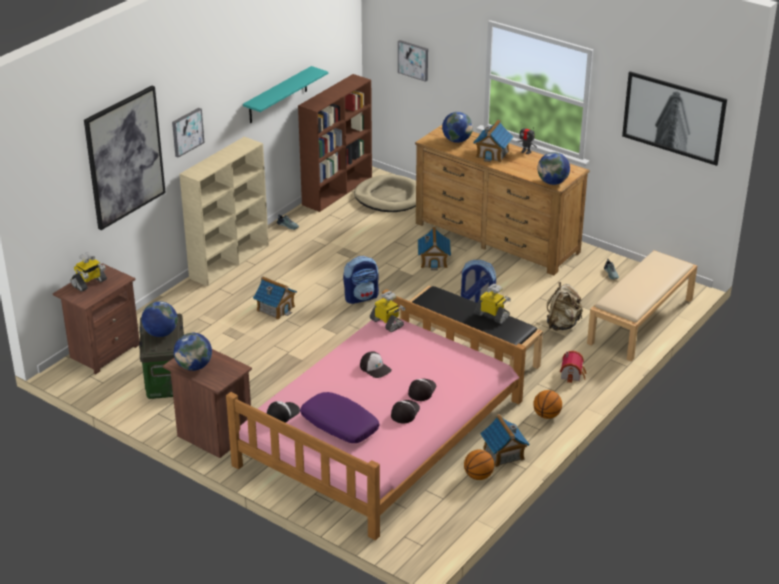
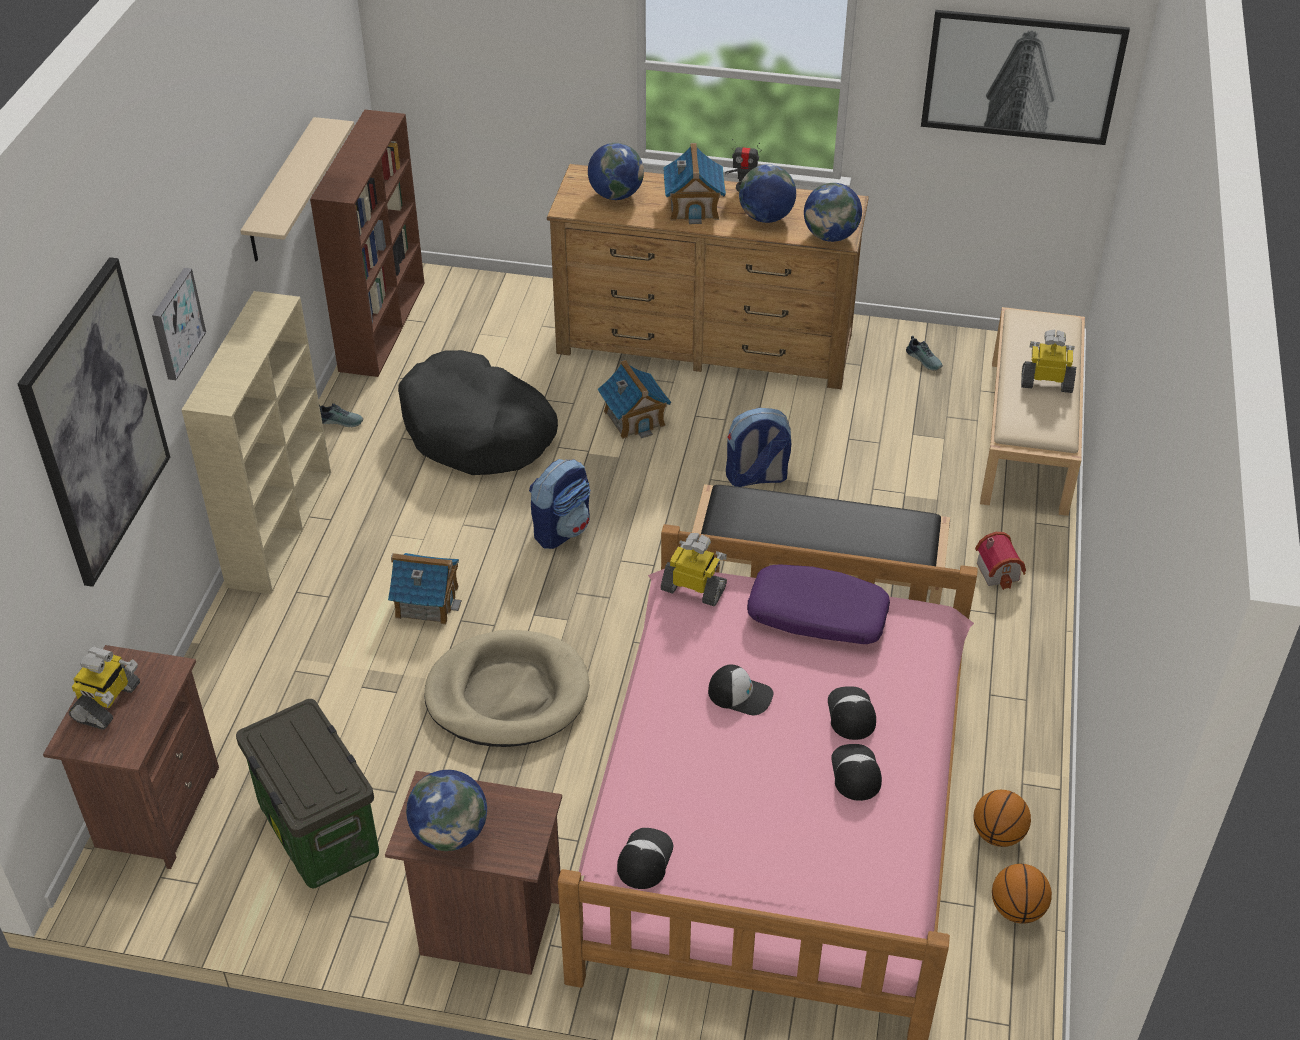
camera: 25 degrees left, 10 degrees up
(160, 333) = (302, 760): globe -> globe (766, 217)
(278, 95) = (282, 191): turquoise shelf -> beige shelf
(339, 425) = (762, 846): purple pillow -> purple pillow (816, 616)
(351, 246) = (478, 431): none -> black dog bed
(390, 197) = (480, 314): beige dog bed -> beige dog bed (507, 694)
(413, 60) = (480, 61): picture -> none
(492, 315) = (857, 515): toy robot -> toy robot (1047, 382)
(503, 454) = (1005, 772): toy house -> none
(547, 415) = (1018, 667): basketball -> basketball (1017, 909)
(562, 324) = (918, 479): beige backpack -> none

